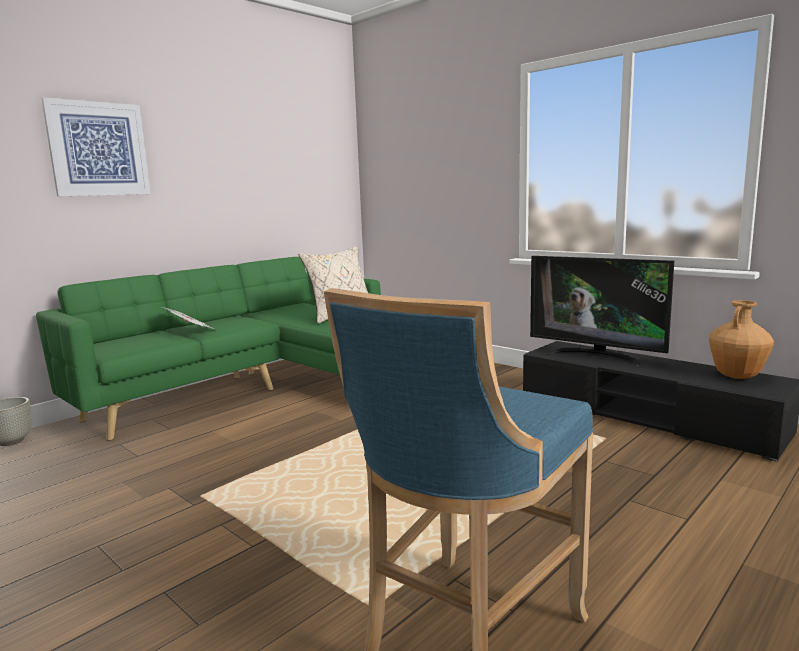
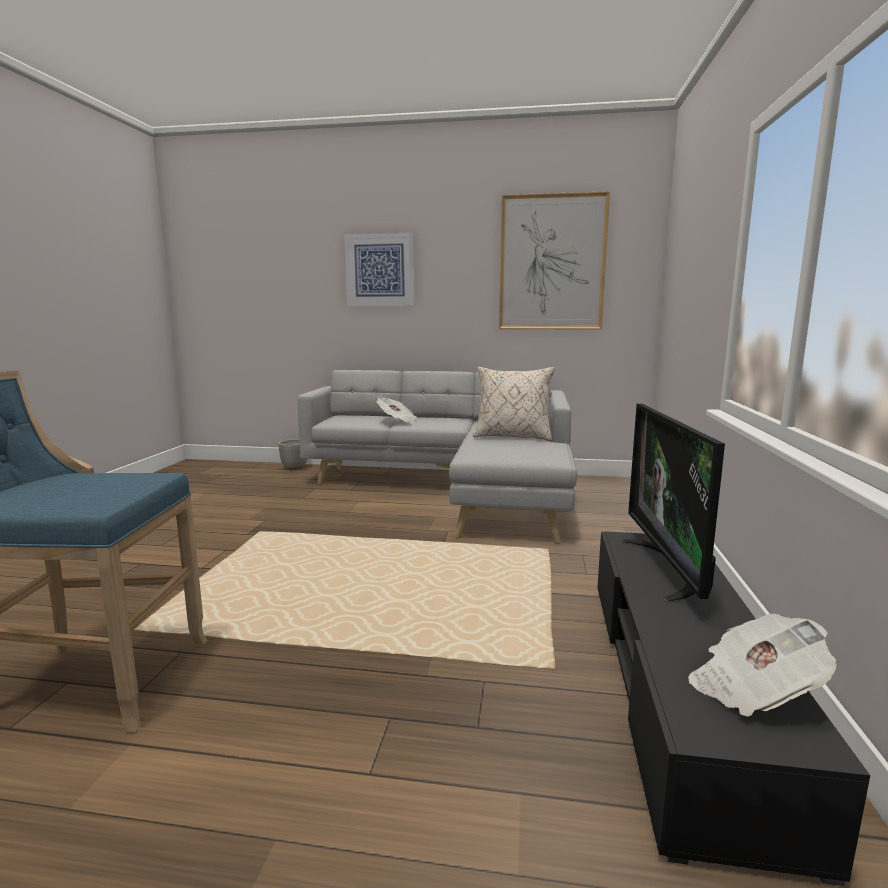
camera: 55 degrees right, 0 degrees up
(271, 390) = (456, 491): green sofa -> grey sofa
(280, 149) = (552, 263): none -> picture
(736, 376) = (753, 690): brown vase -> newspaper

